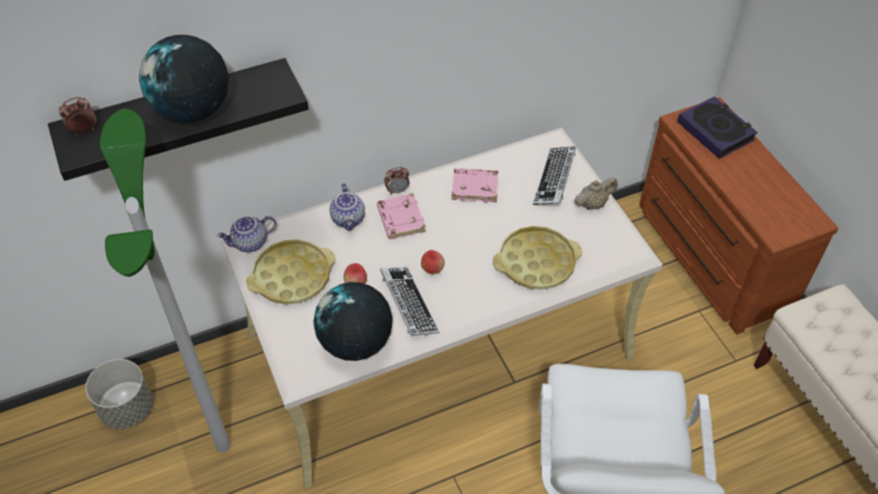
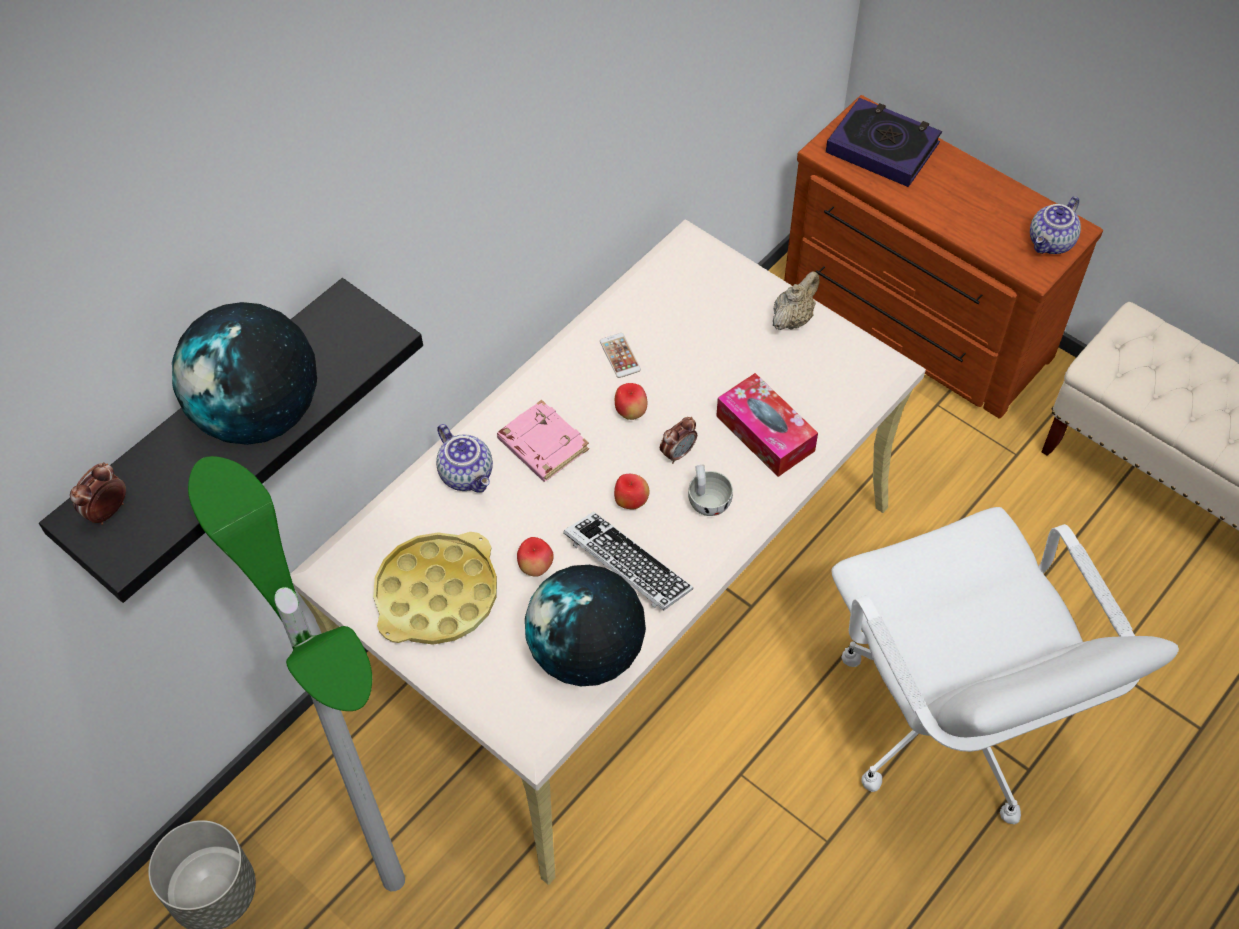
camera: 25 degrees left, 5 degrees up
(250, 243) = (343, 570): teapot -> teapot (1051, 243)
(397, 190) = (512, 403): alarm clock -> alarm clock (678, 453)
(463, 220) = (631, 412): none -> apple
(475, 187) = (620, 356): pink book -> phone
(478, 286) = (707, 499): none -> white cup
(536, 262) = (765, 433): yellow tray -> tissue box
(554, 179) = (721, 302): keyboard -> none

